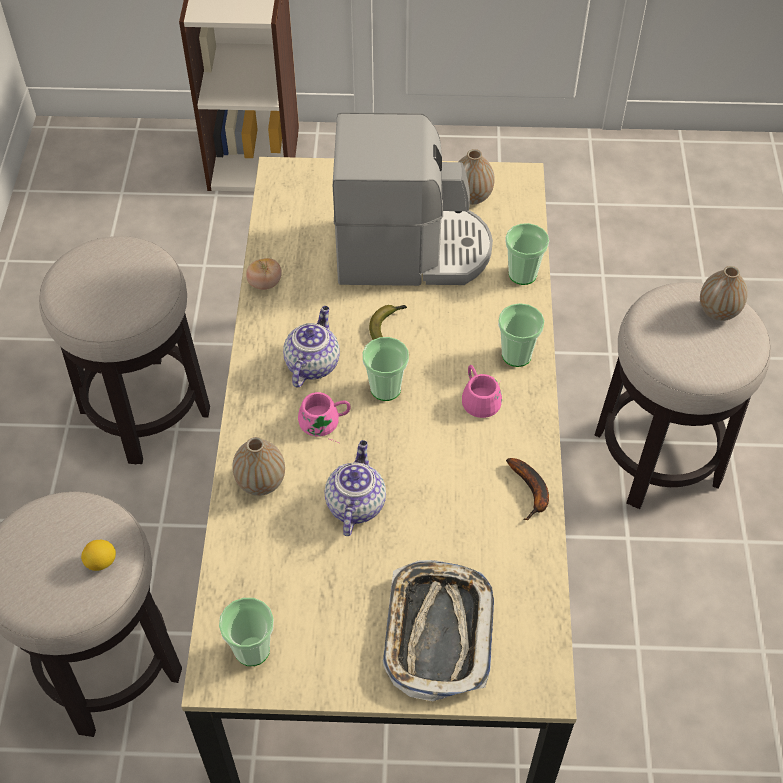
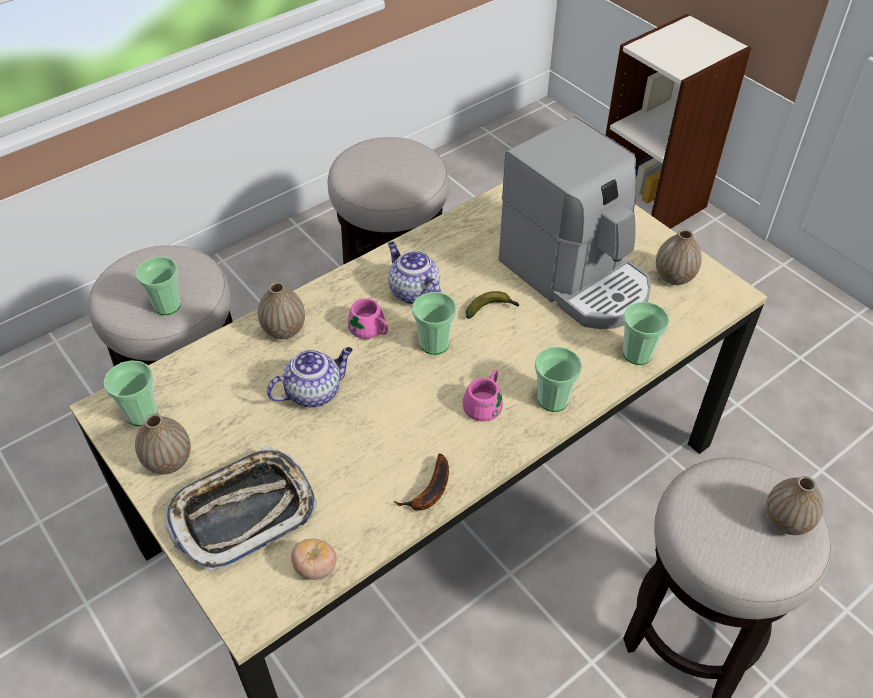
camera: 50 degrees right, 5 degrees down
(101, 562) = (167, 305): lemon -> cup
(265, 283) = (454, 225): tomato -> tomato (315, 568)
(312, 363) = (413, 291): teapot -> teapot turned 105 degrees counterclockwise
(330, 658) = (169, 461): none -> vase

